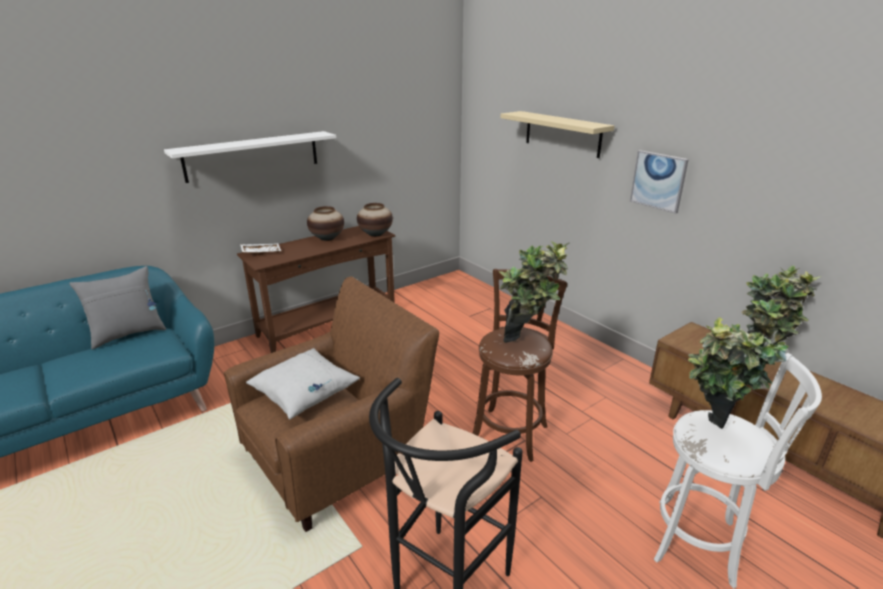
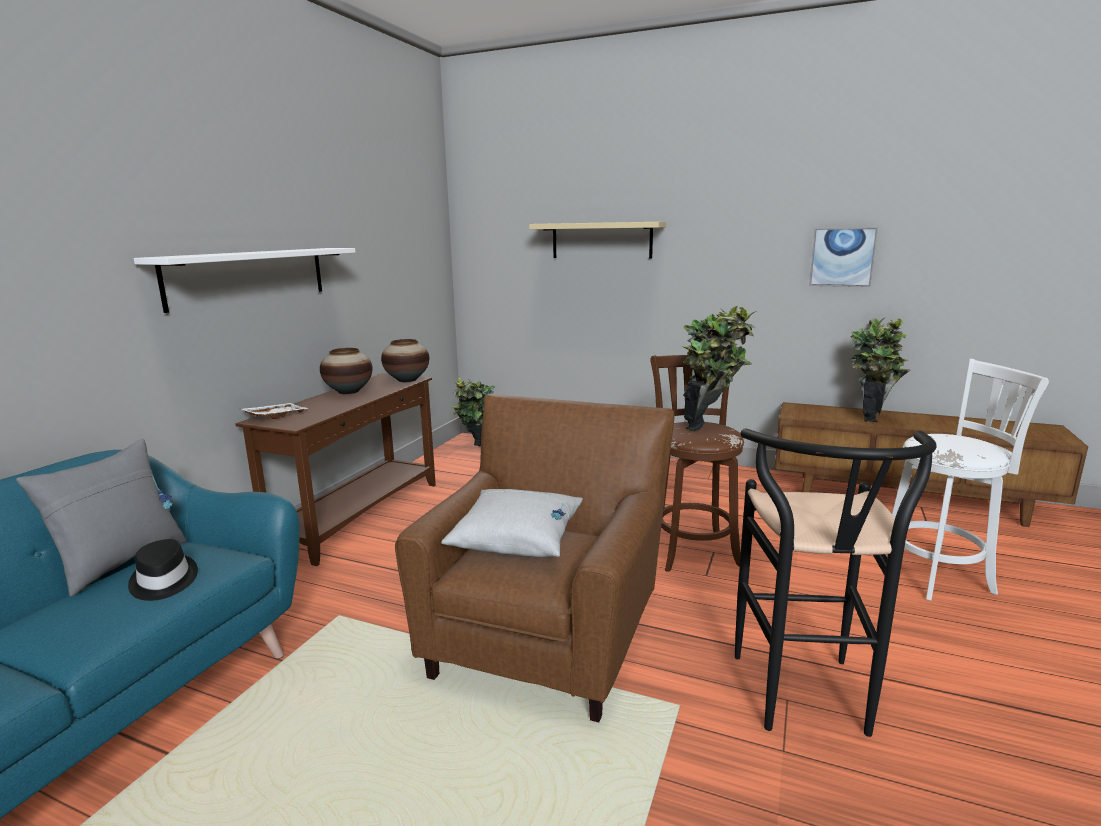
camera: 30 degrees left, 10 degrees down
(128, 354) = (163, 581): none -> black hat
(658, 181) = (725, 269): picture -> picture (842, 257)
(709, 434) = (948, 446): potted plant -> potted plant (475, 450)

